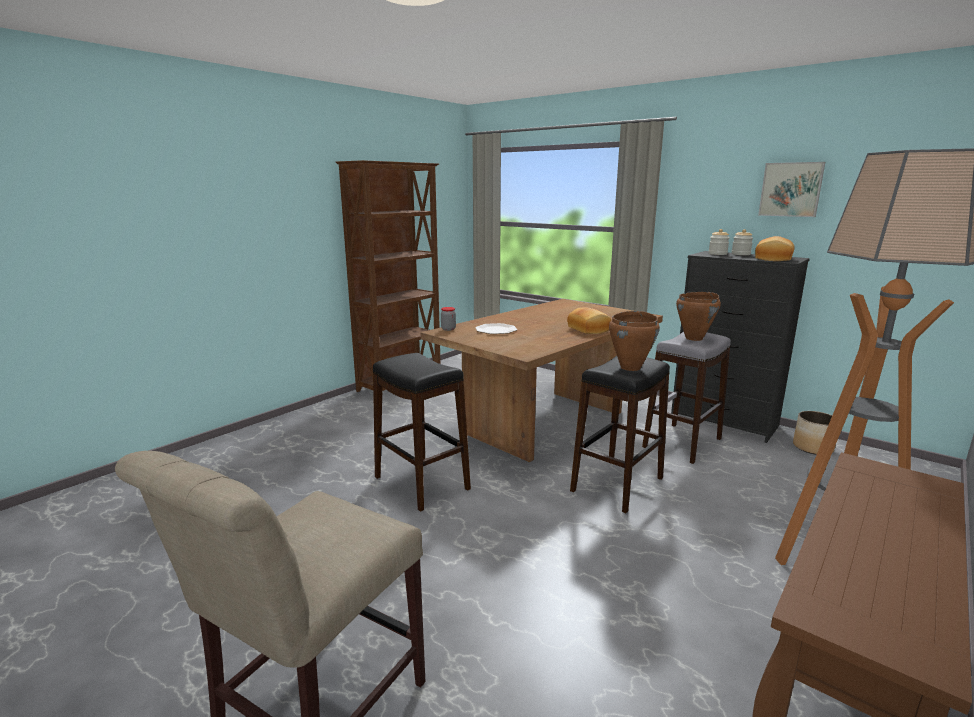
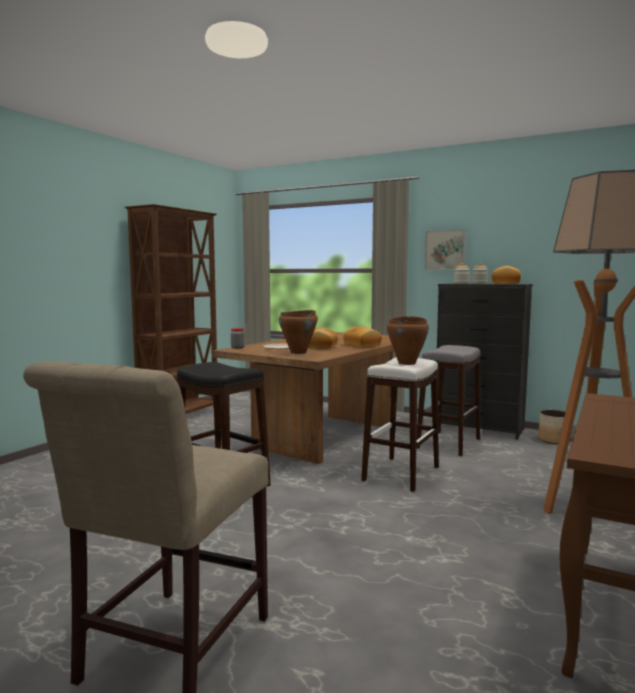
camera: 10 degrees left, 10 degrees down
(541, 331) = (321, 347): none -> bread
(617, 485) = (401, 473): black stool -> white stool
(694, 338) = (451, 349): brown cooking pot -> brown cooking pot (298, 352)
(791, 189) = (512, 231): picture -> picture (445, 250)

